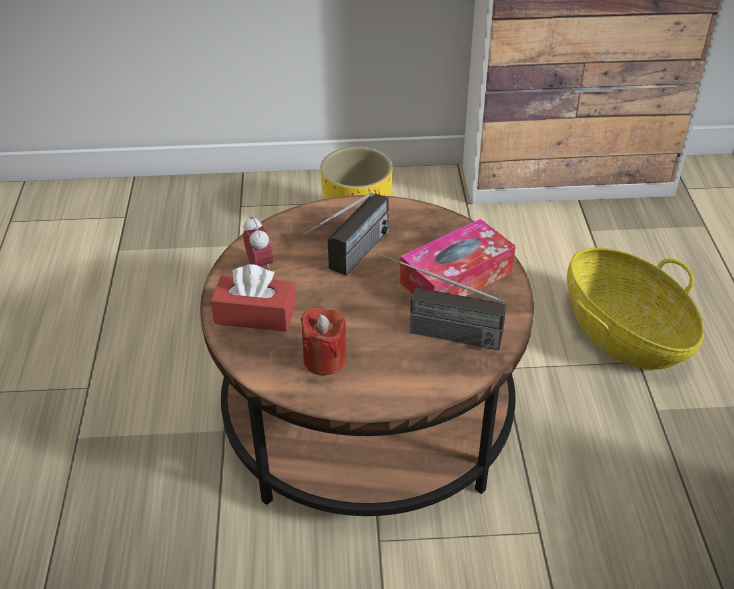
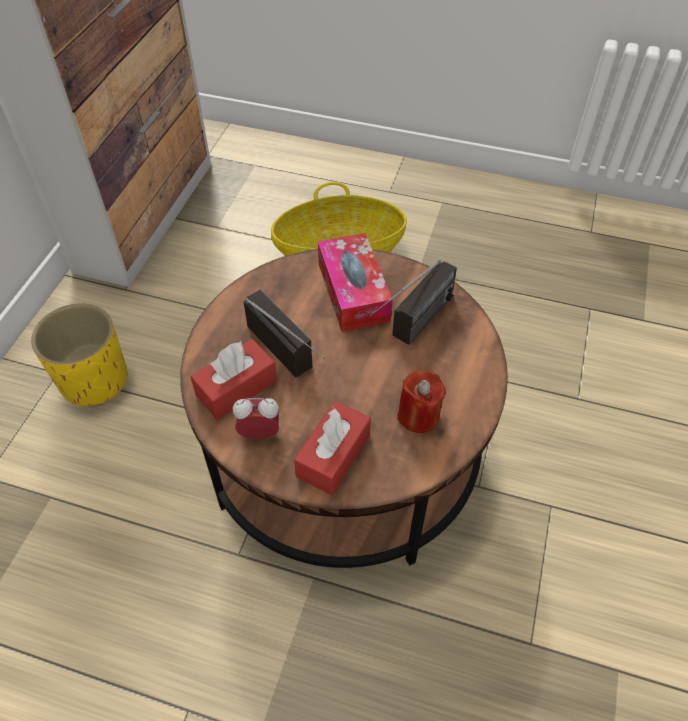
camera: 70 degrees left, 10 degrees up
(300, 238) = (236, 388): none -> red tissue box

